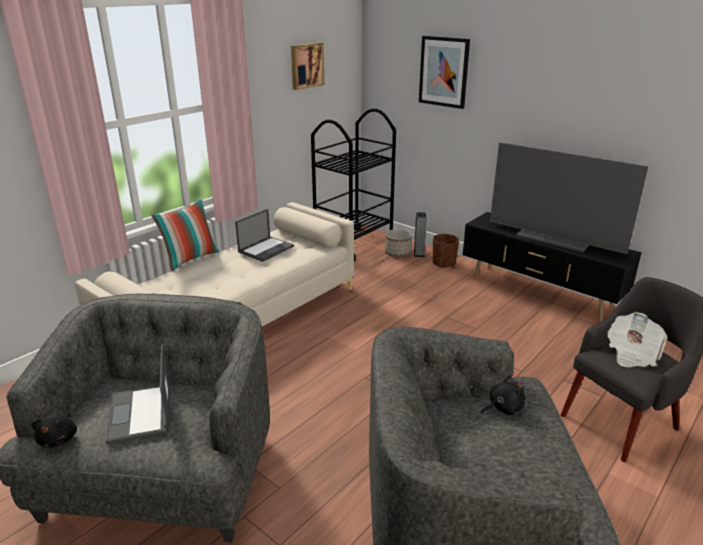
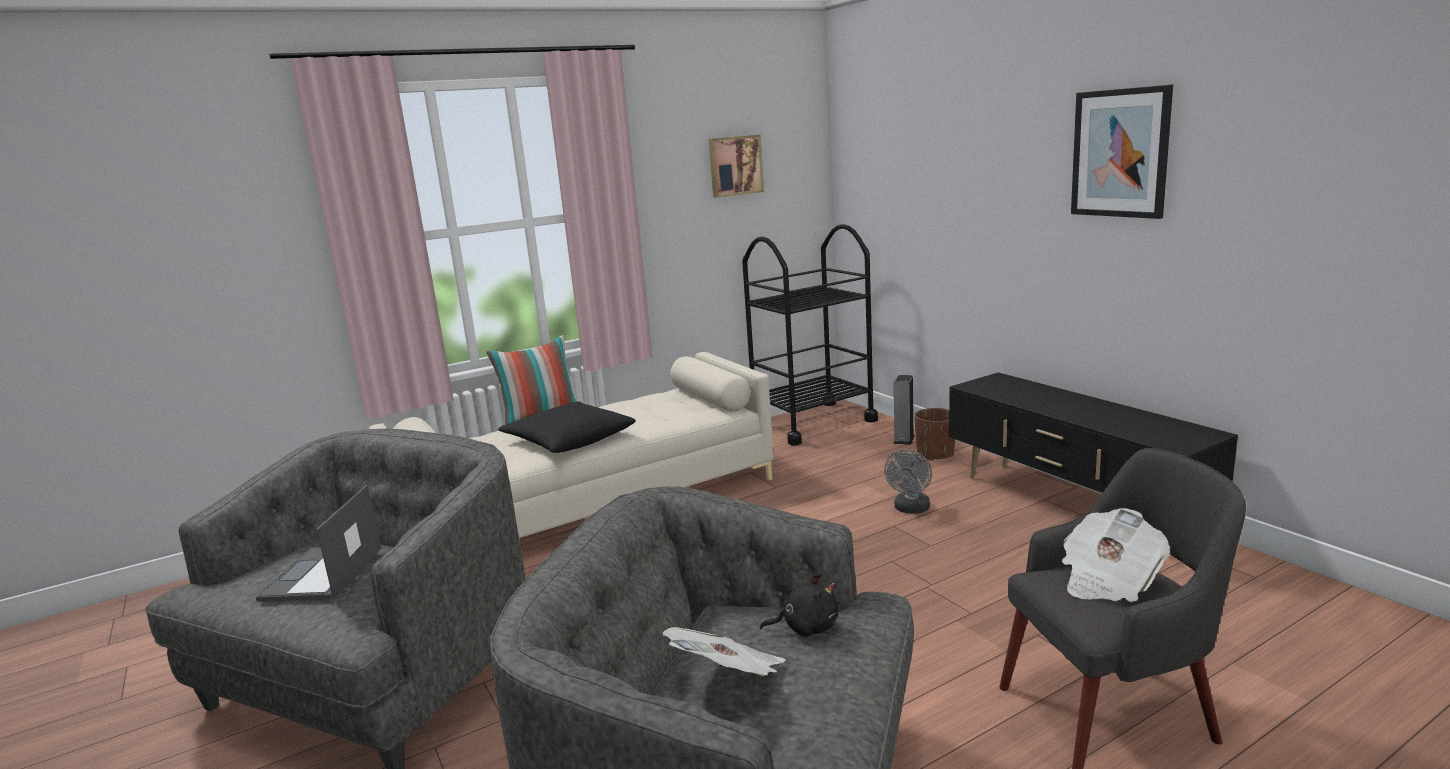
camera: 20 degrees right, 10 degrees down
(59, 439) = (219, 590): black plush toy -> none
(229, 278) = (568, 439): none -> black pillow
(266, 249) = (642, 409): laptop -> none
(397, 253) = (870, 438): planter -> none
(444, 72) = (929, 162): picture -> picture (1120, 153)
(450, 304) = (910, 509): none -> grey fan
(487, 449) = (729, 678): none -> newspaper
(555, 238) = (1087, 409): television -> none

